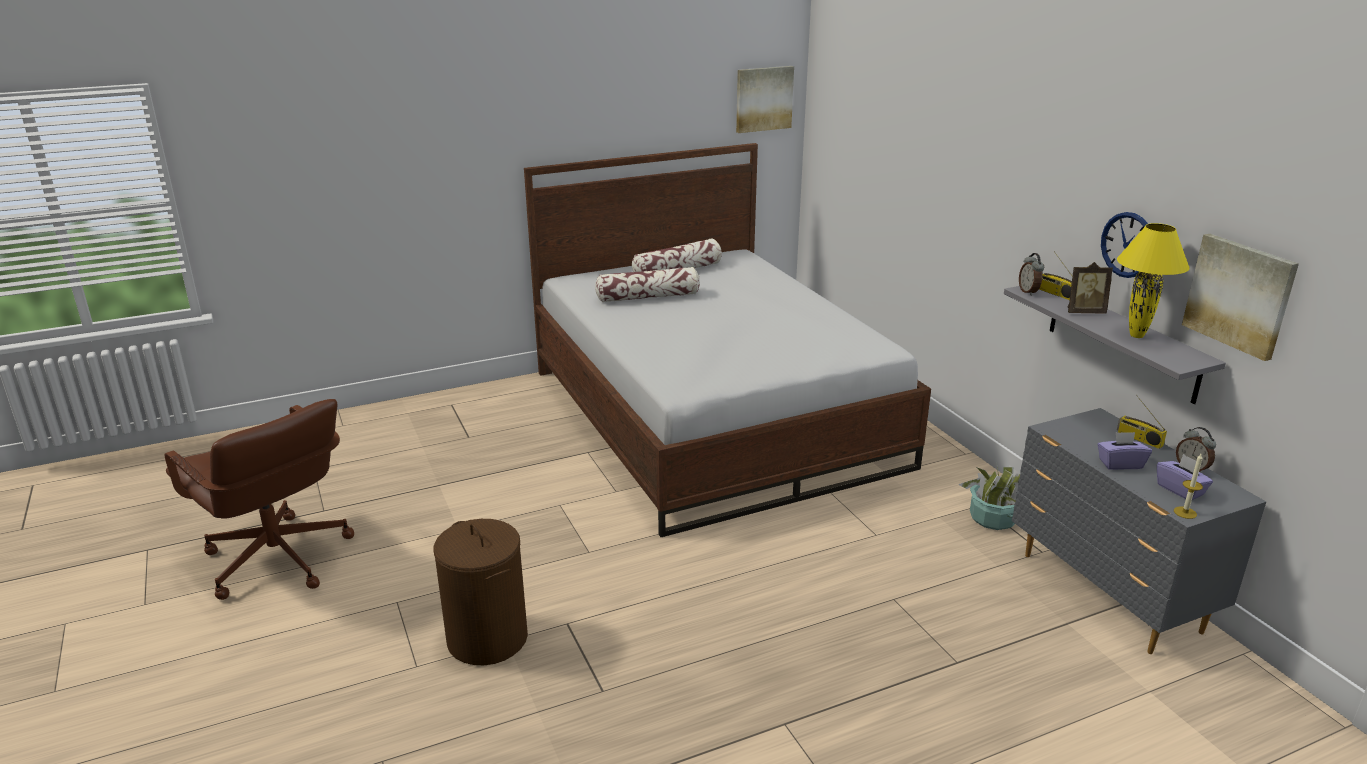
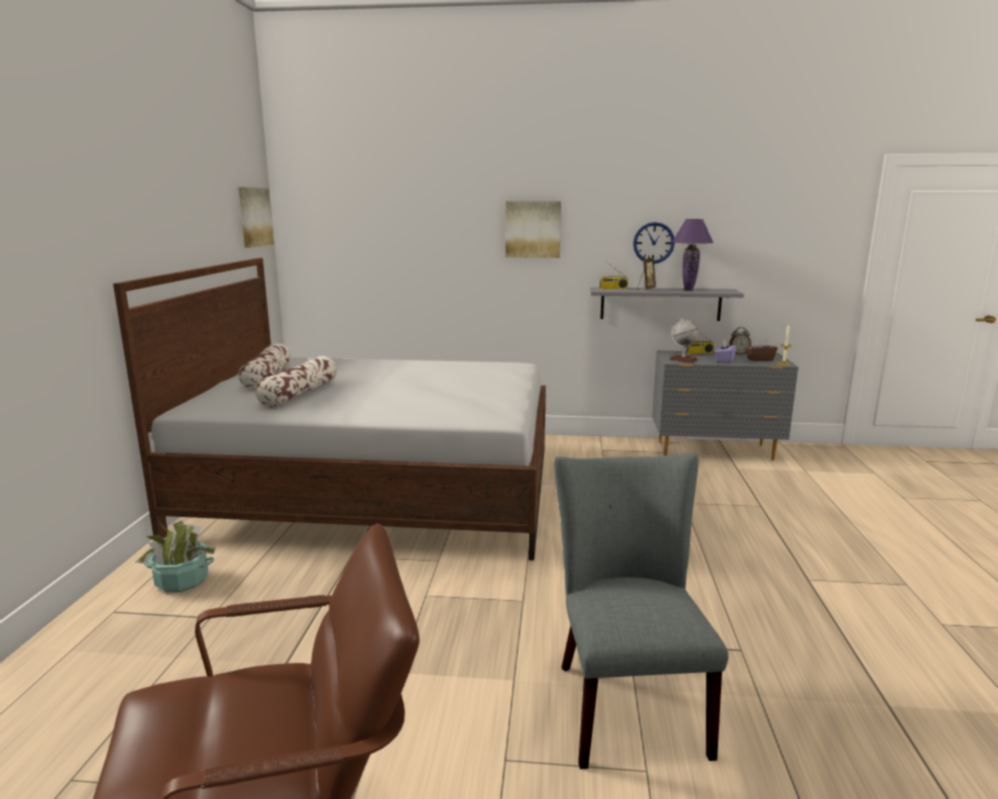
camera: 60 degrees left, 10 degrees down
(488, 639) = (625, 701): brown laundry basket -> grey chair
(993, 518) = (619, 451): potted plant -> potted plant (182, 581)
(1029, 292) = (603, 290): alarm clock -> none
(1071, 434) = (683, 360): none -> globe
(1136, 335) = (688, 290): yellow table lamp -> purple table lamp
(1180, 490) = (759, 359): purple tissue box -> brown tissue box
(1240, 295) = (736, 248): picture -> picture (533, 229)

